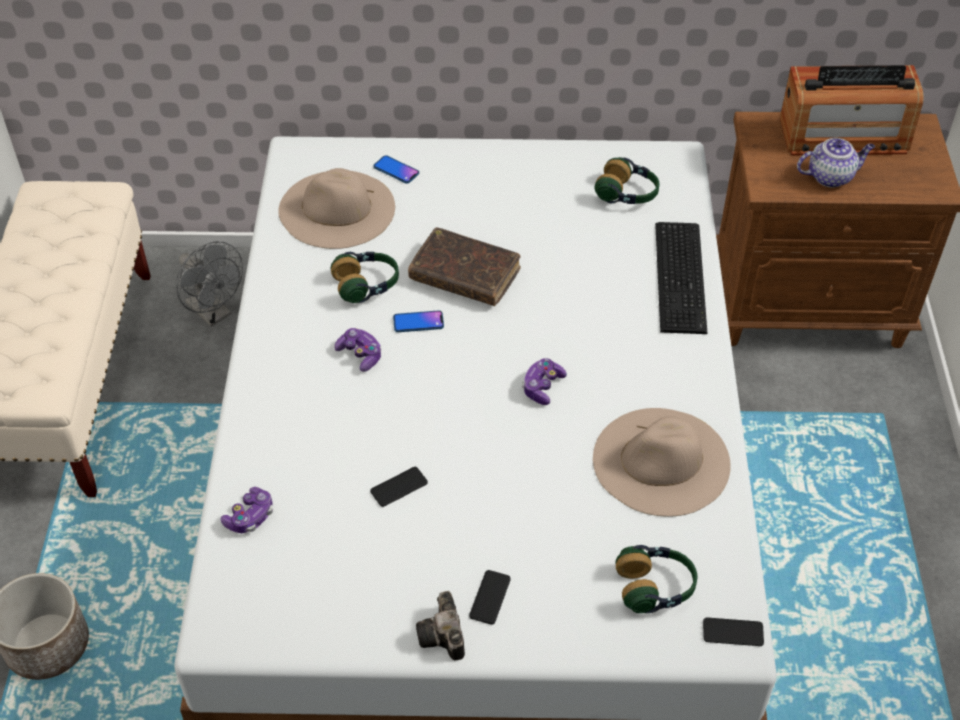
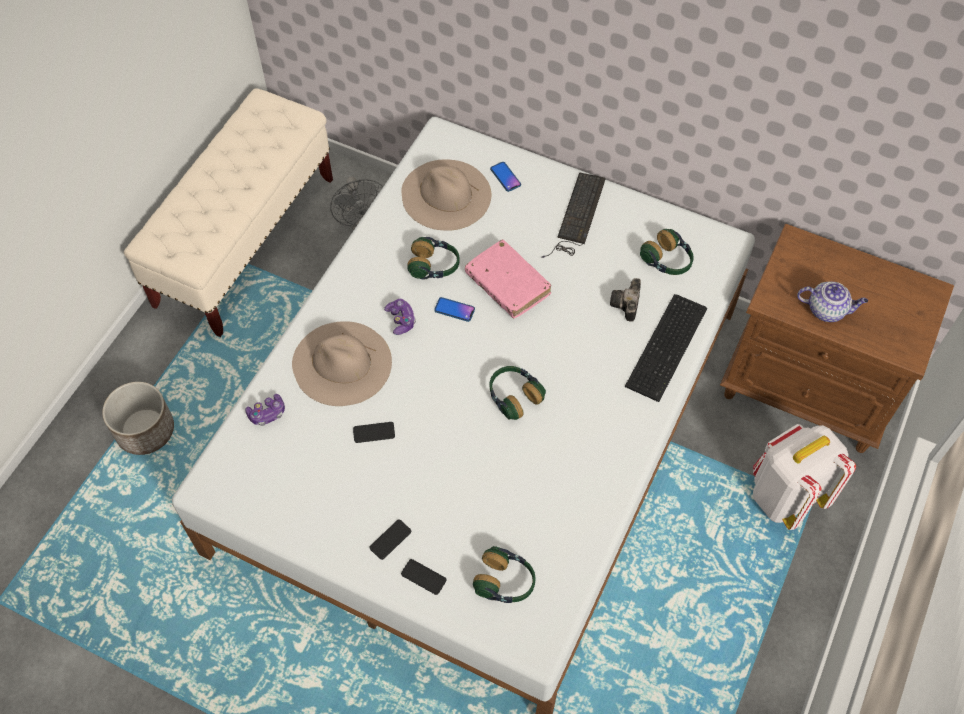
camera: 25 degrees right, 10 degrees up
(443, 637) = (345, 554): camera -> camera (626, 305)
(465, 275) = (507, 284): brown book -> pink book
(501, 183) = (577, 216): none -> keyboard
(542, 387) = (513, 396): game controller -> headphones
(661, 461) = (565, 489): beige hat -> beige hat (341, 363)
(733, 632) = (539, 638): phone -> phone (423, 577)
(843, 136) = (860, 277): radio -> none
(851, 419) = (785, 496): none -> white backpack

